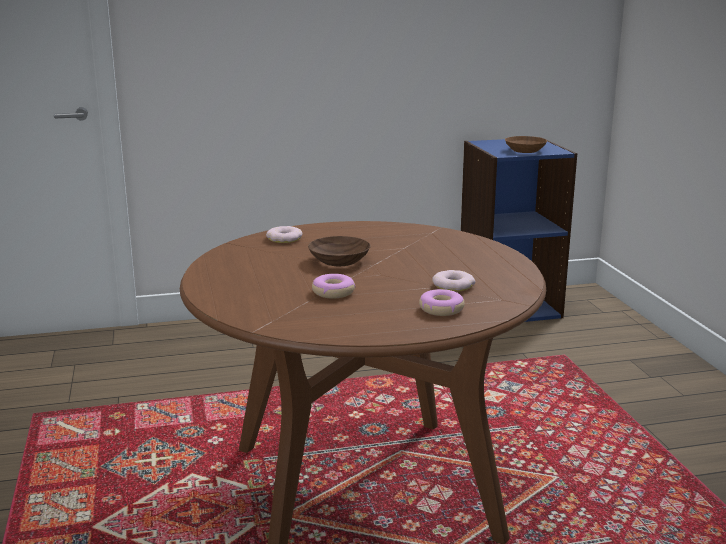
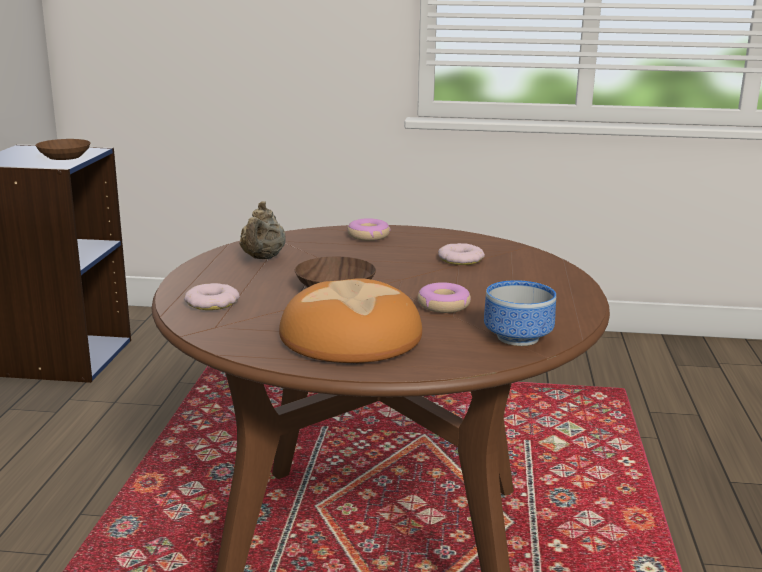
camera: 70 degrees left, 0 degrees up
(251, 276) = (349, 336): none -> bread
(285, 319) = (515, 337): none -> bowl
(384, 235) = (262, 258): none -> beige teapot
(441, 309) = (524, 273): donut -> donut (368, 236)

